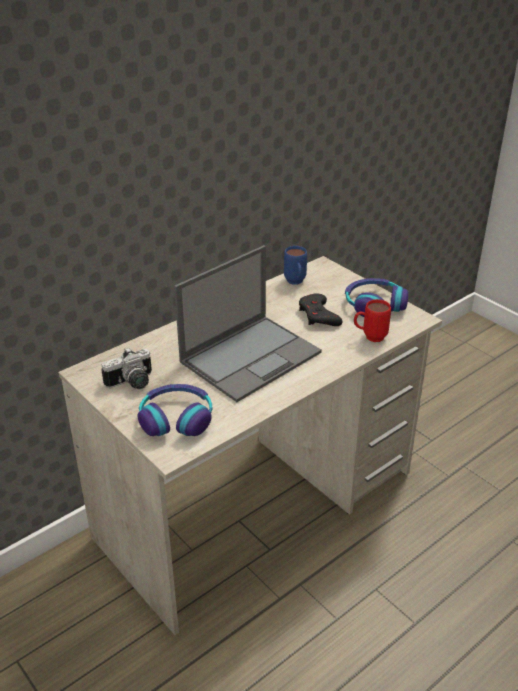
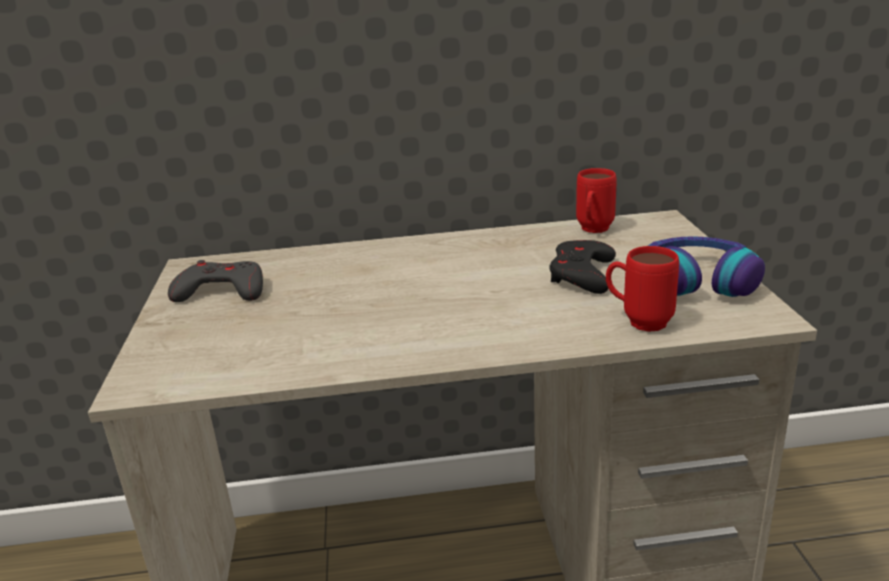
camera: 35 degrees right, 10 degrees down
(132, 383) = (221, 291): camera -> grey game controller
(176, 418) = (208, 345): headphones -> none
(251, 356) = (413, 300): laptop -> none
(295, 283) = (593, 231): blue mug -> red mug

